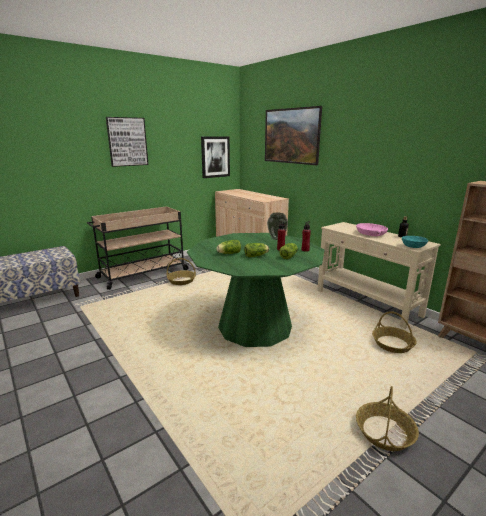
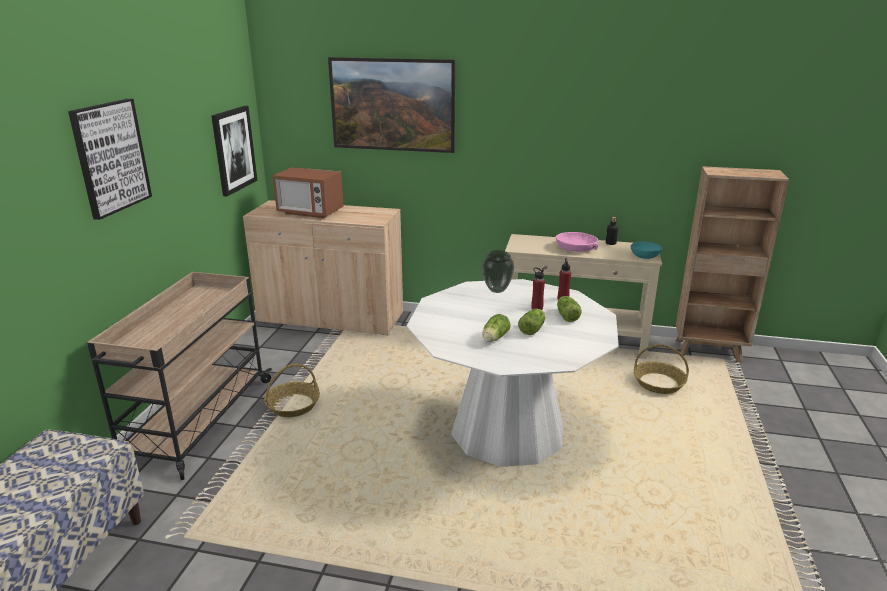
camera: 40 degrees left, 5 degrees up
(244, 194) = (310, 212): none -> microwave
(255, 327) = (507, 431): green dining table -> white dining table
(385, 433) = (764, 482): basket -> none

